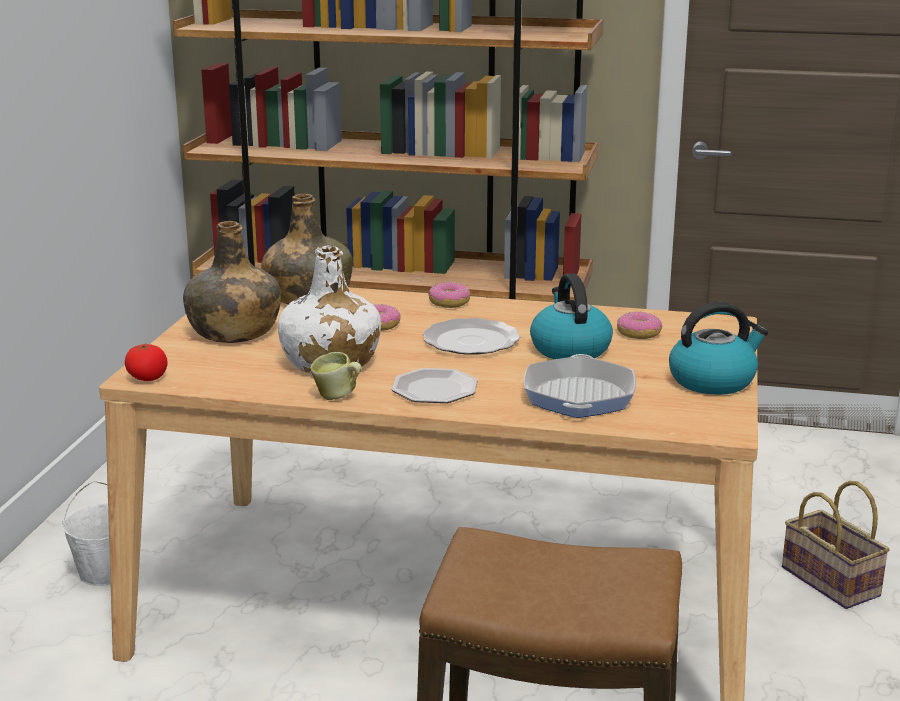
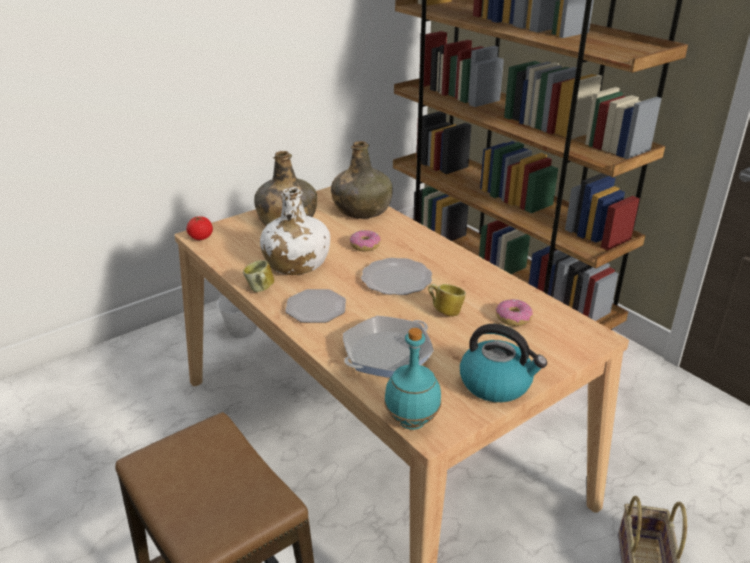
camera: 40 degrees right, 10 degrees up
(449, 302) = (433, 243): donut -> none
(569, 349) = (445, 311): kettle -> mug
(695, 431) = (411, 421): none -> turquoise bottle

